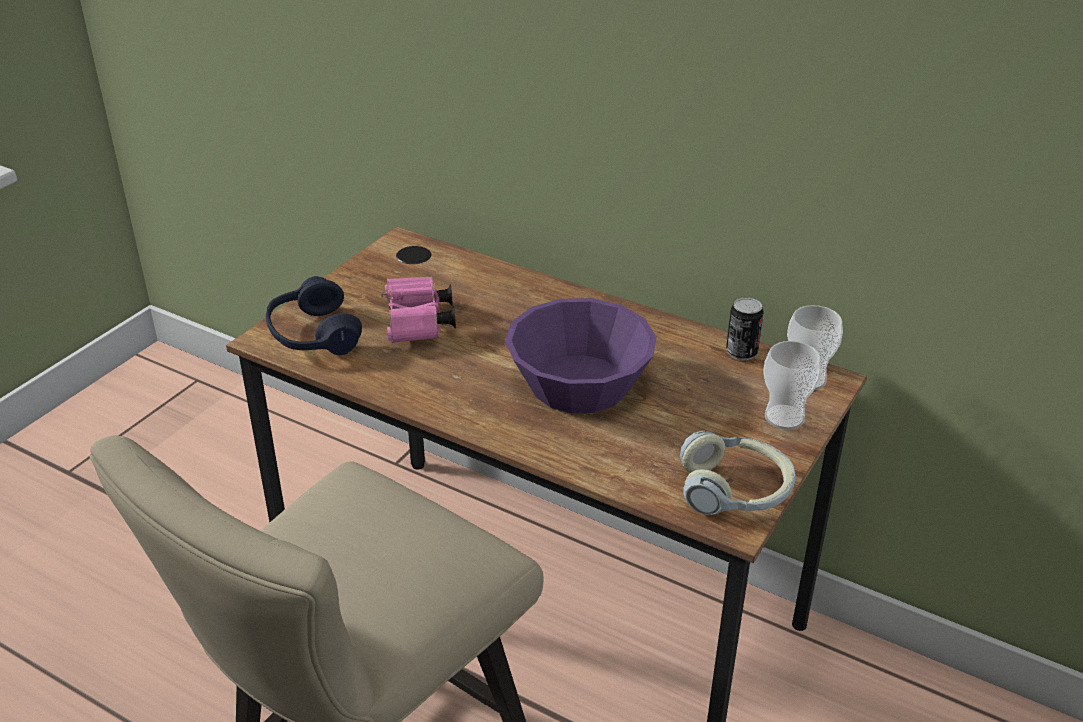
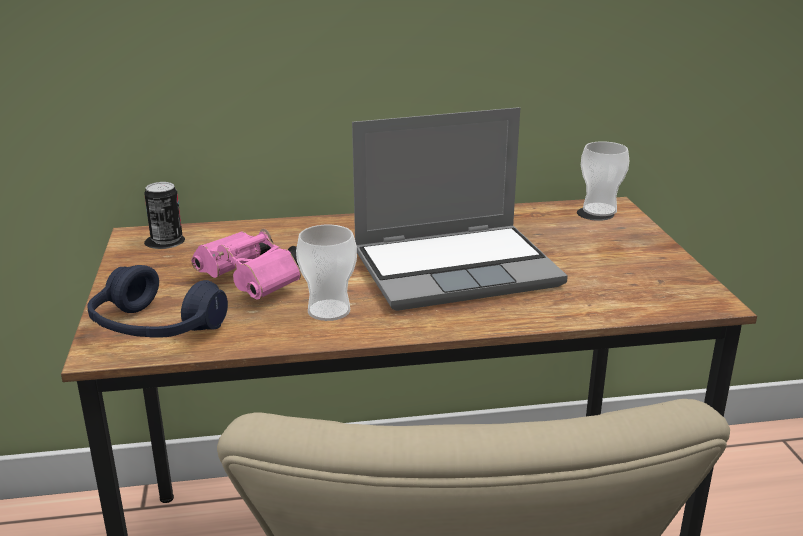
camera: 40 degrees left, 10 degrees down
(580, 382) = (457, 268): purple bowl -> laptop
(735, 491) = (676, 285): headphones -> none
(741, 352) = (533, 211): can -> can (166, 239)
(784, 417) = (625, 234): cup -> cup (329, 310)

